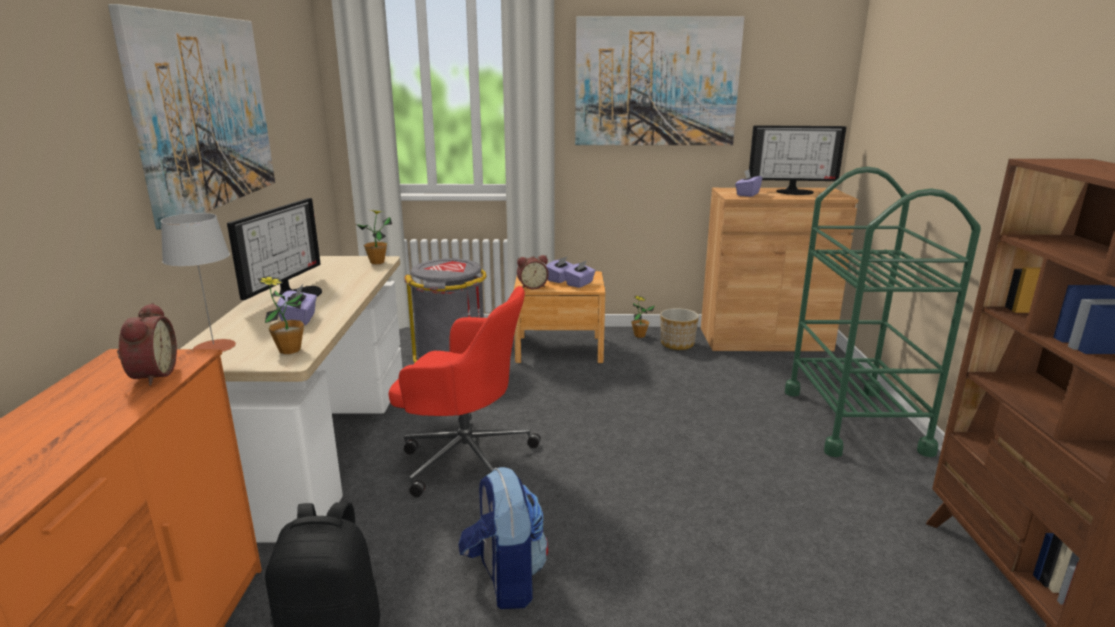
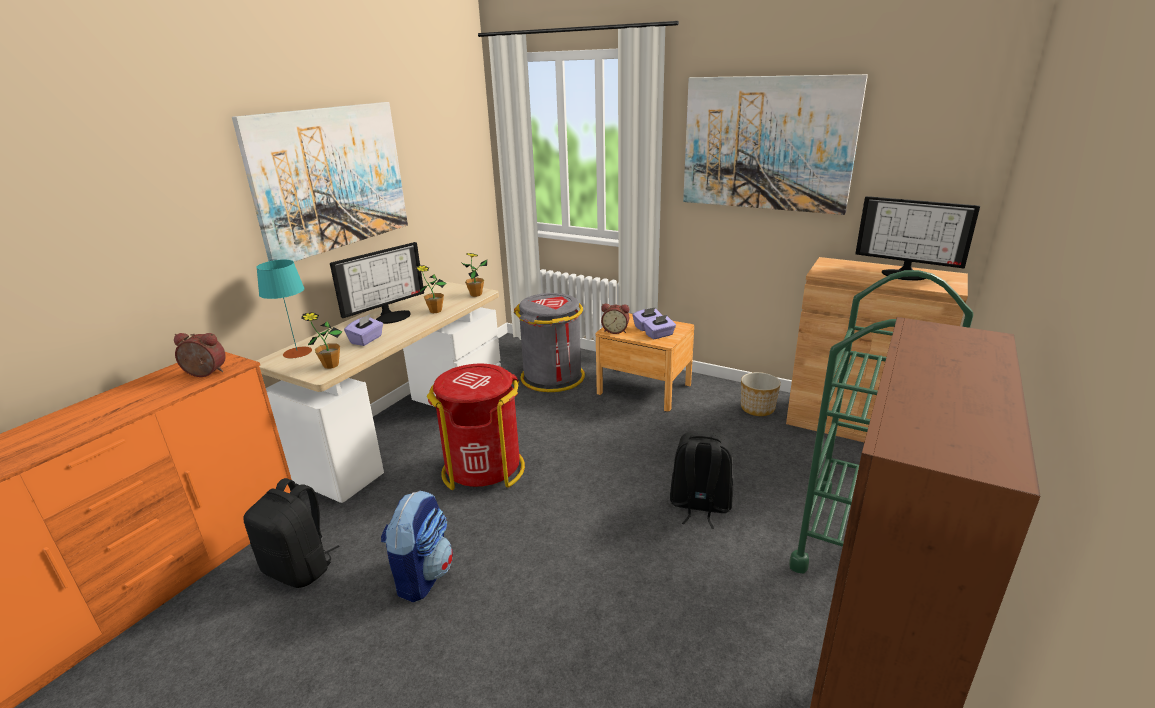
camera: 30 degrees right, 5 degrees up
(151, 375) = (204, 374): alarm clock -> alarm clock turned 105 degrees counterclockwise
(214, 347) = (297, 352): grey table lamp -> turquoise table lamp
(465, 458) = (483, 469): red office chair -> red trash can
(639, 335) = (729, 391): potted plant -> potted plant (435, 311)
(710, 430) = (699, 505): none -> black backpack
(747, 194) = (840, 271): purple tissue box -> none

